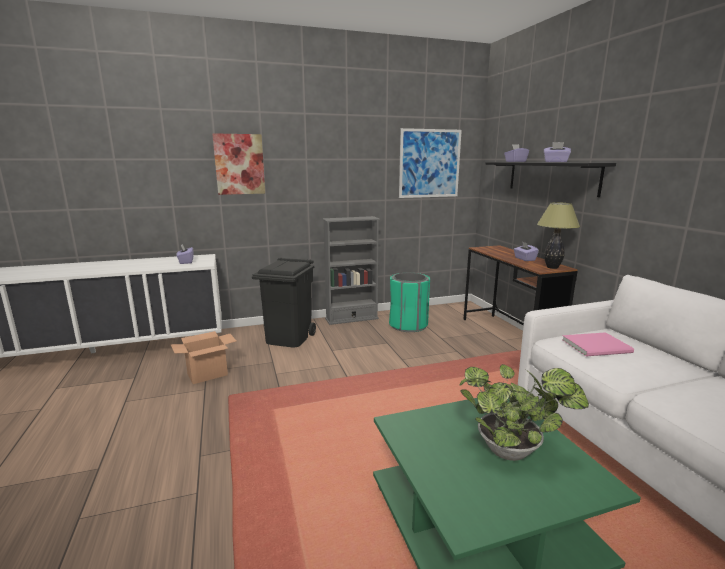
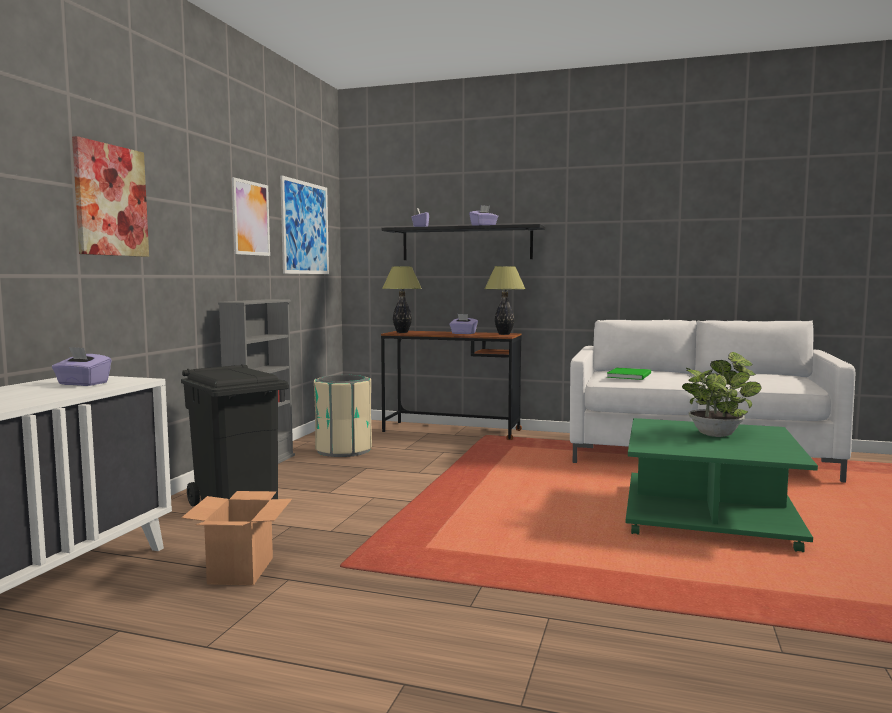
camera: 55 degrees left, 10 degrees down
(364, 162) = (251, 218): none -> picture
(408, 325) = (344, 450): green trash can -> beige trash can
(488, 248) = (402, 332): none -> table lamp
(598, 346) = (630, 375): pink book -> green book

